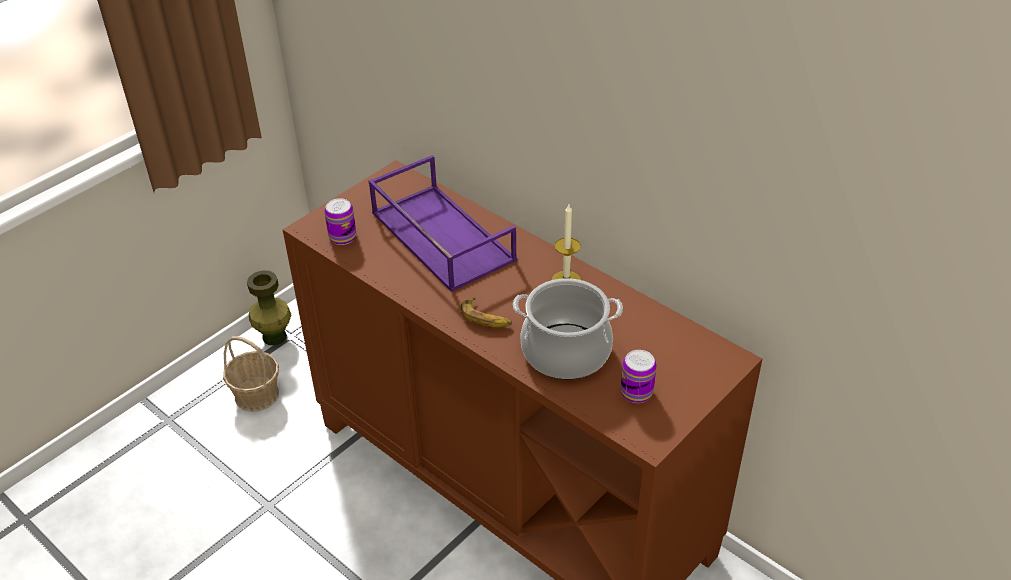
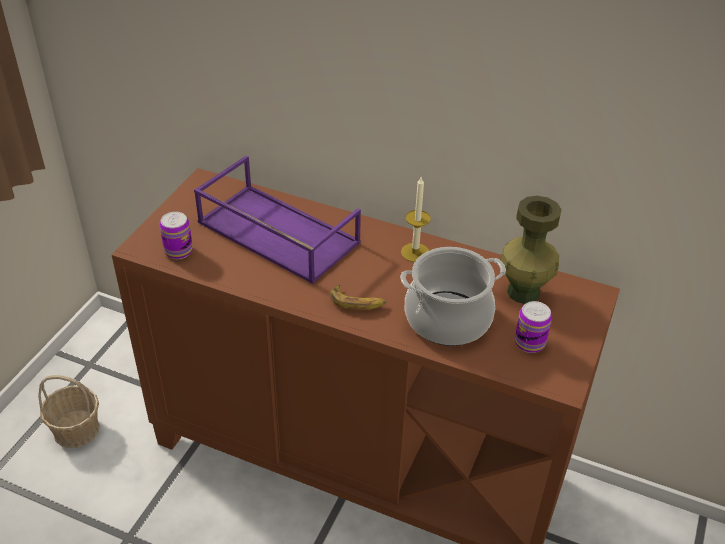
camera: 20 degrees left, 0 degrees up
(275, 336) = (74, 368): green vase -> green vase (523, 292)

